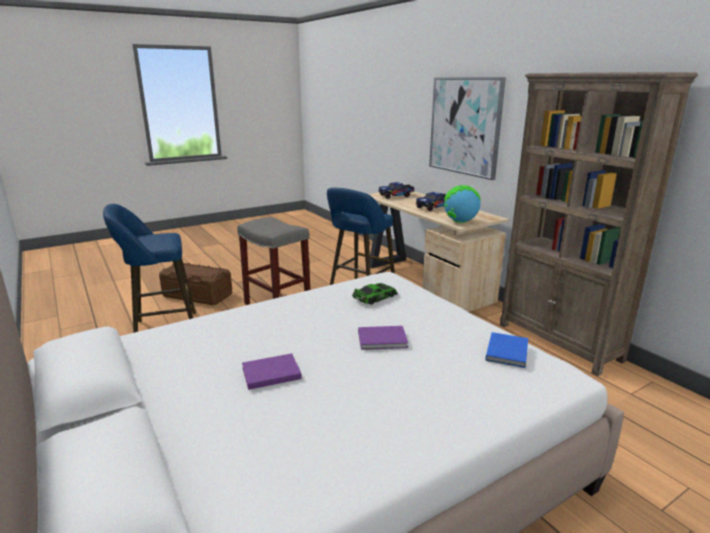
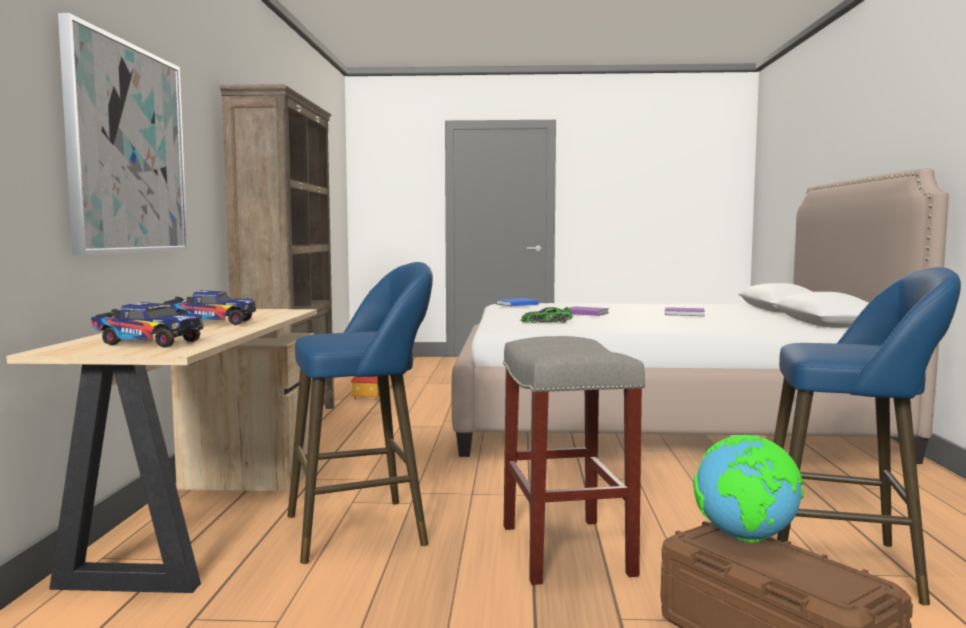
camera: 145 degrees left, 15 degrees down
(460, 222) = (280, 311): globe -> globe (746, 538)
(624, 407) = (368, 397): none -> toy house

